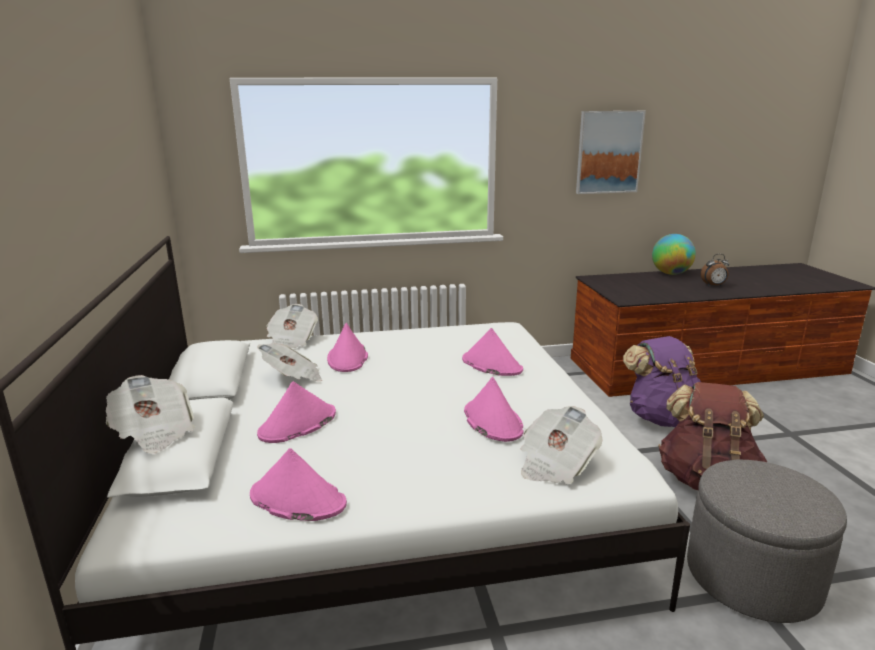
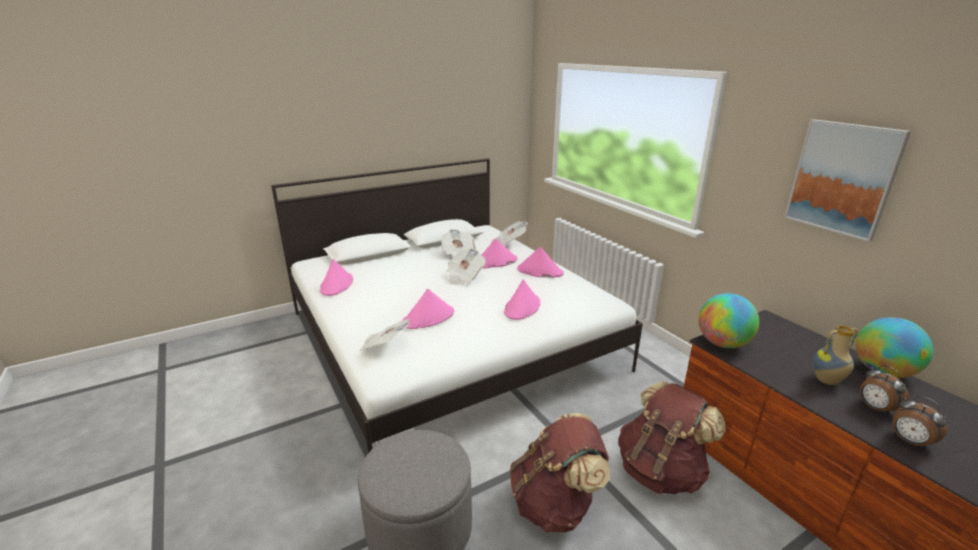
camera: 70 degrees right, 5 degrees up
(154, 432) = (356, 237): newspaper -> newspaper (464, 277)
(297, 424) = (405, 269): pink hat -> pink hat (539, 271)
(628, 297) = (722, 343): none -> globe
(662, 418) = (660, 471): purple backpack -> brown backpack
(682, 286) = (827, 381): none -> vase
(747, 288) = (909, 441): none -> alarm clock

